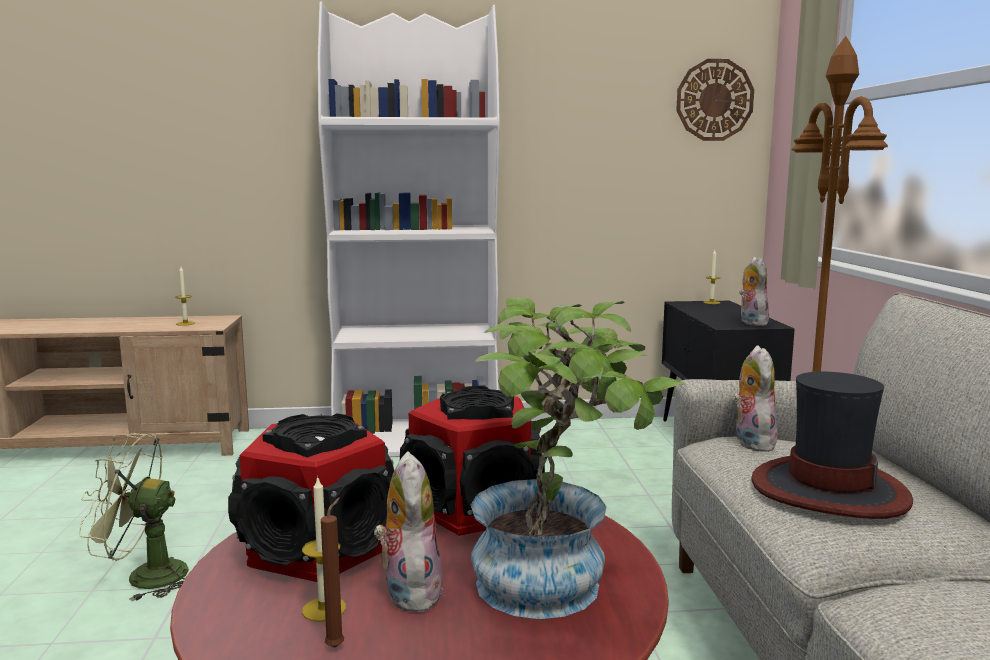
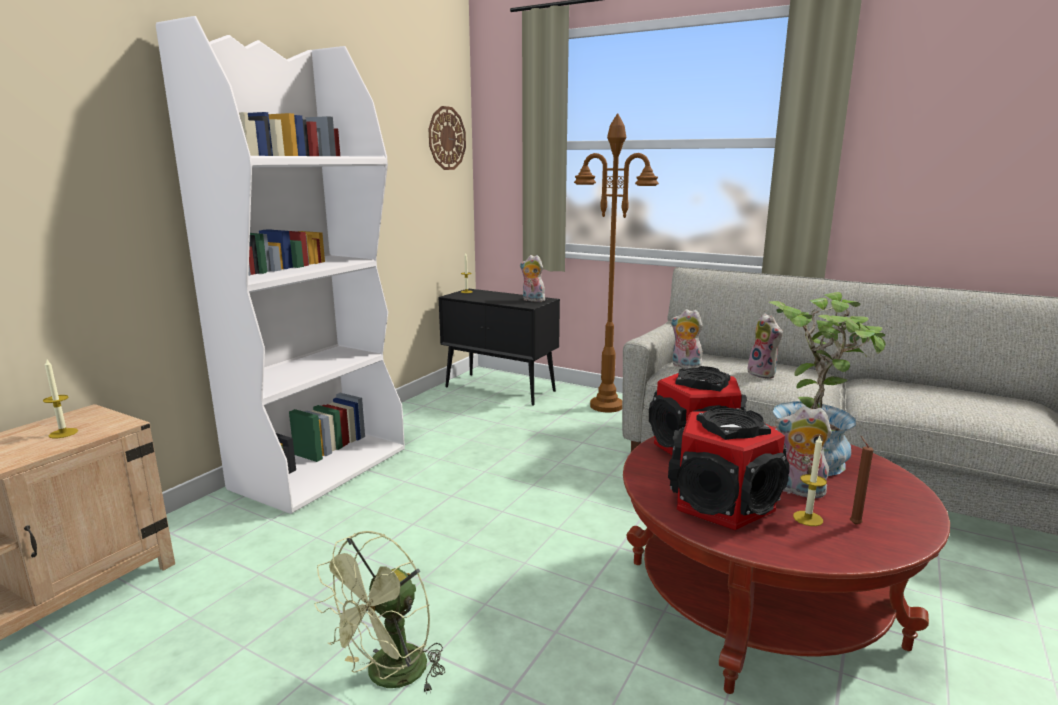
camera: 55 degrees left, 5 degrees up
(828, 490) = (763, 374): hat -> plush toy

